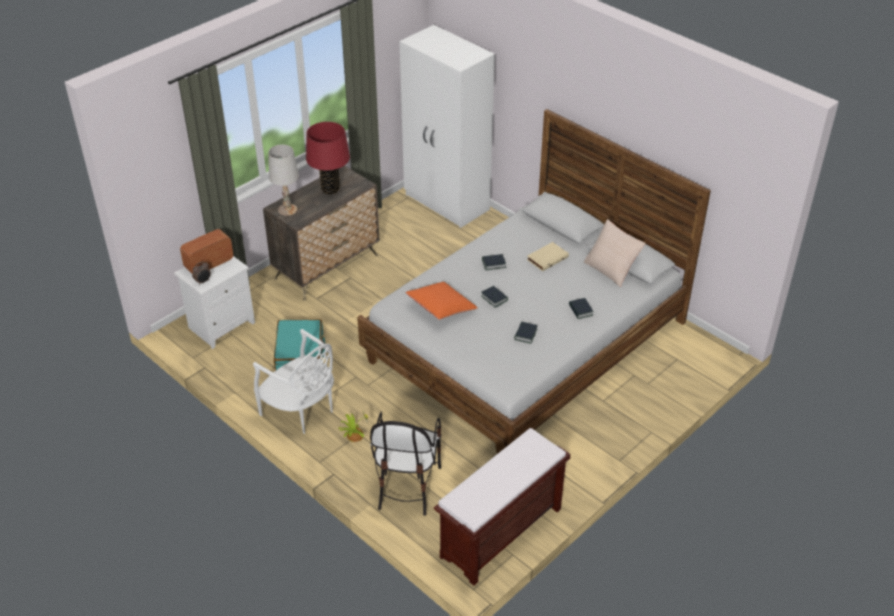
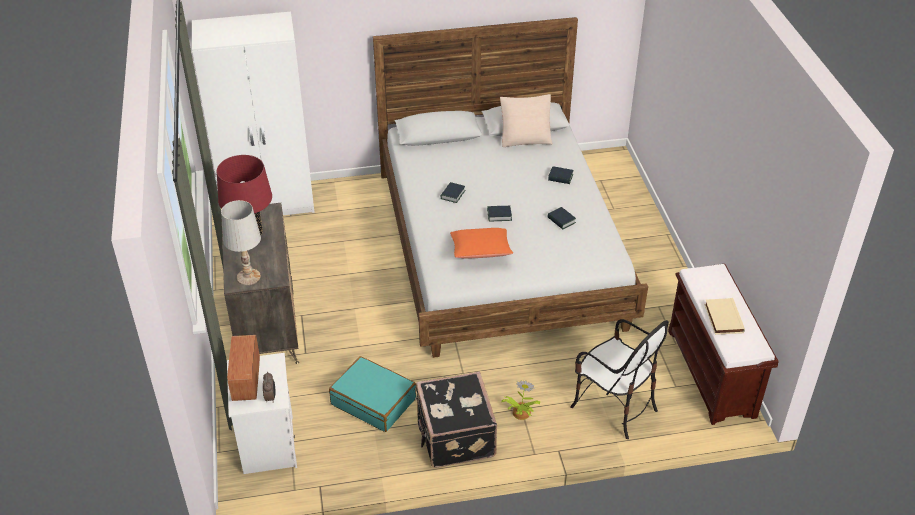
camera: 55 degrees left, 0 degrees up
(301, 411) = (454, 436): white chair -> black suitcase
(547, 258) = (476, 163): beige book -> beige book (722, 318)

